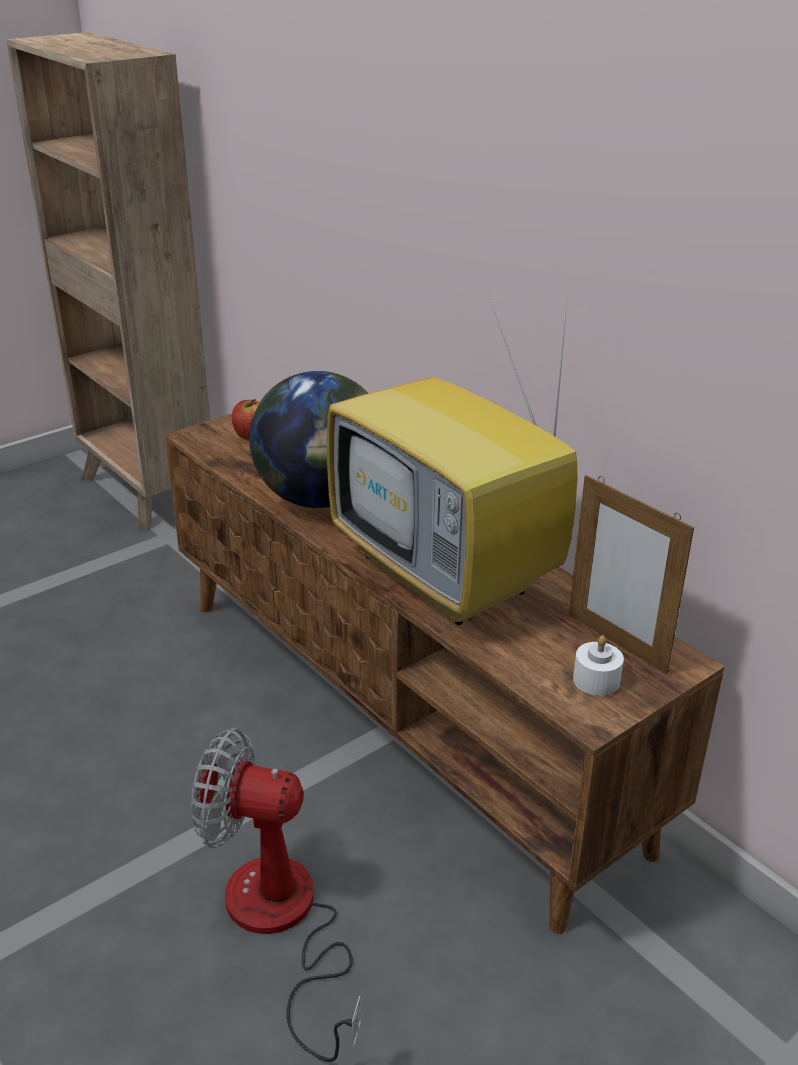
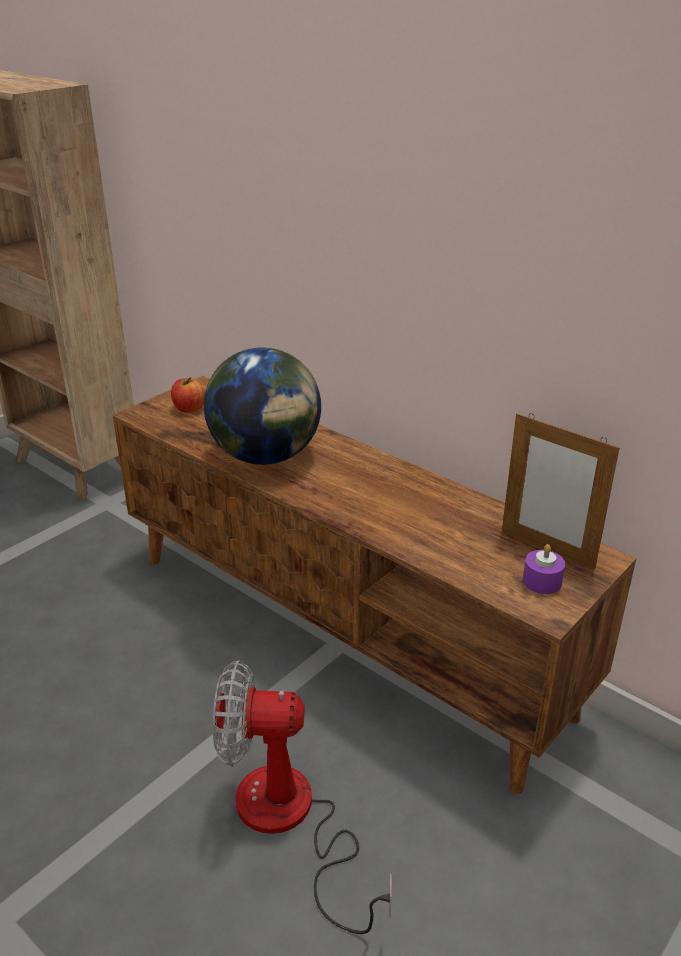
camera: 10 degrees left, 0 degrees up
(450, 575) = (395, 508): television -> none
(596, 680) = (542, 581): white candle -> purple candle

